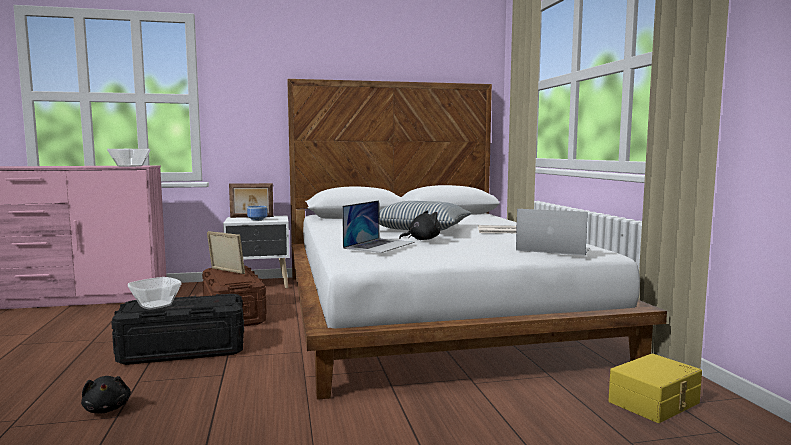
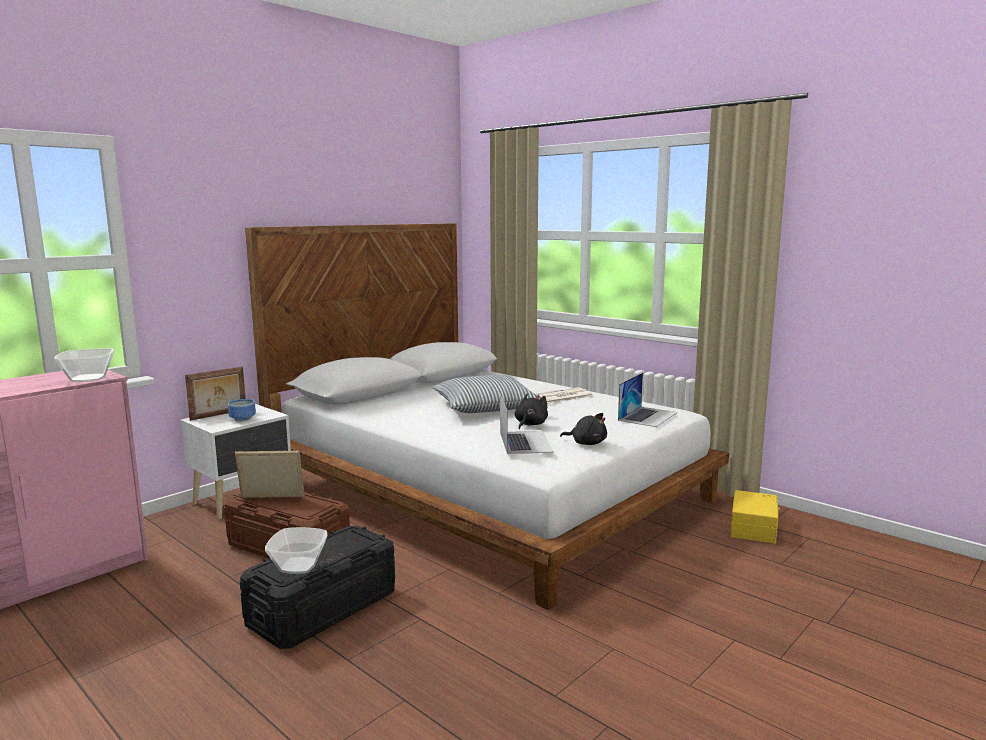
camera: 35 degrees left, 5 degrees up
(107, 409) = (378, 697): black plush toy -> black plush toy (586, 443)
(552, 249) = (648, 416): laptop -> laptop turned 135 degrees clockwise

